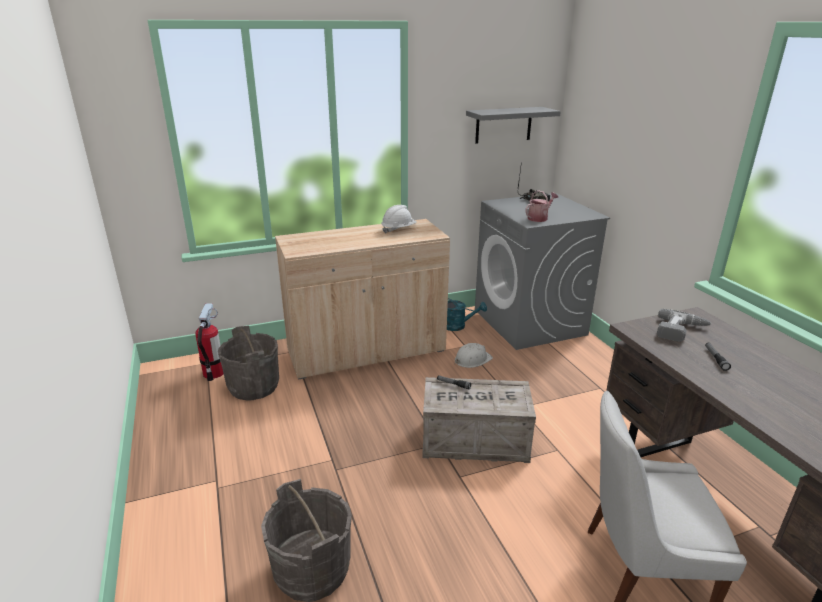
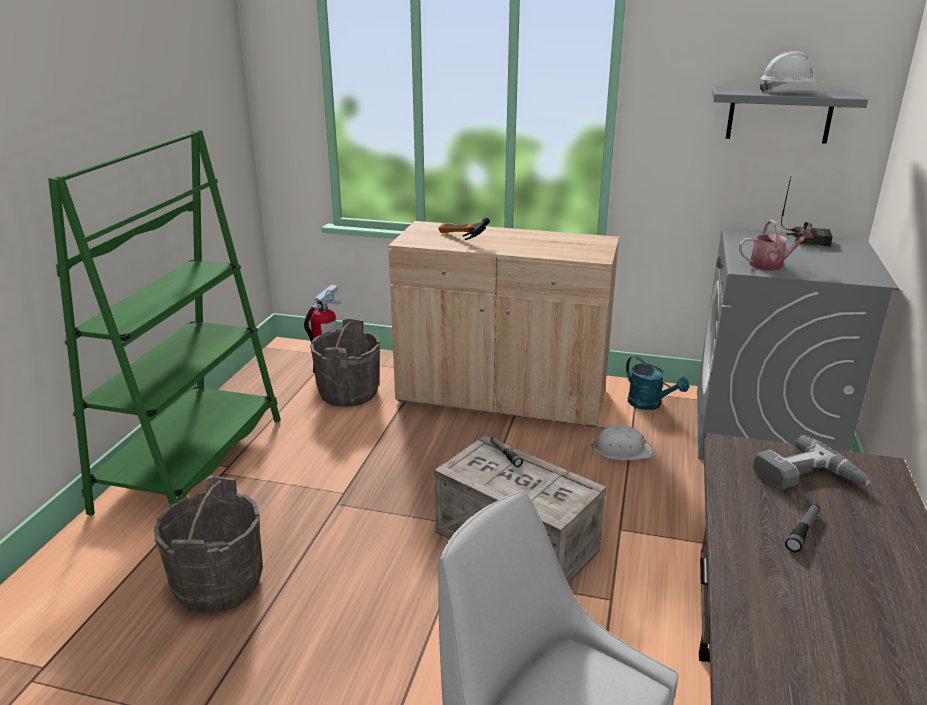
camera: 35 degrees right, 0 degrees up
(181, 491) = (193, 463): none -> green bookcase
(329, 242) = (459, 239): none -> hammer
(398, 230) = (561, 242): white hard hat -> white hard hat (787, 92)

